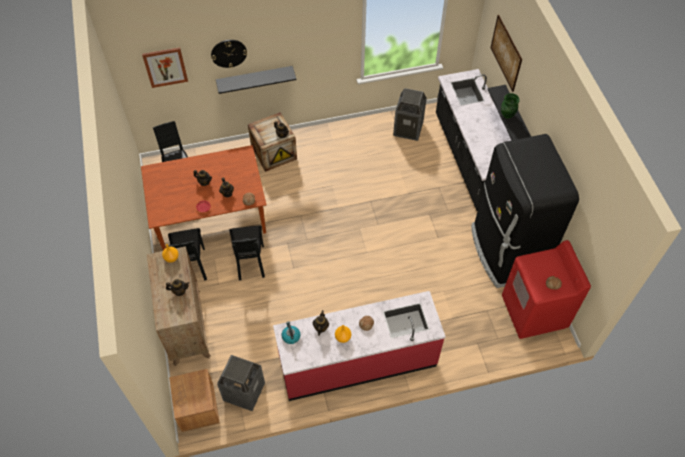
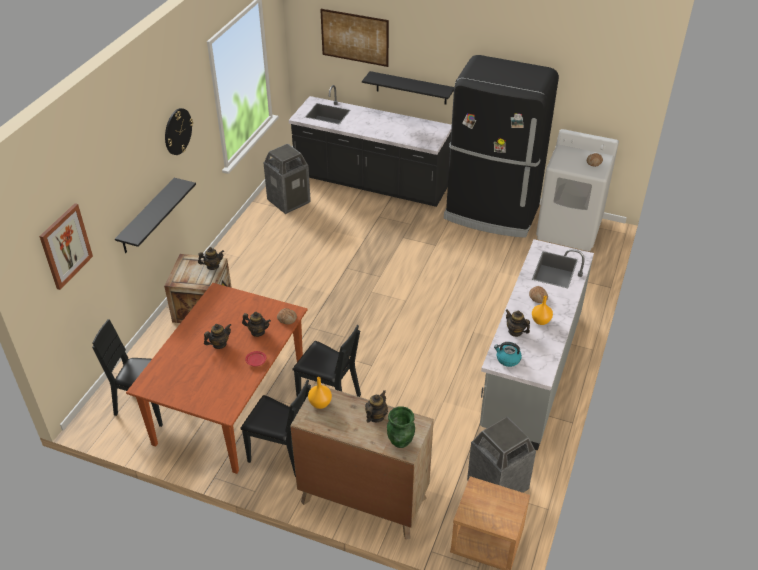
camera: 55 degrees left, 15 degrees down
(229, 53) = (119, 188): wall clock -> wall clock (177, 131)
(357, 361) = (530, 371): red counter -> grey counter
(507, 115) = (405, 85): green vase -> green vase (401, 441)
(534, 312) = (569, 229): red washing machine -> white washing machine

